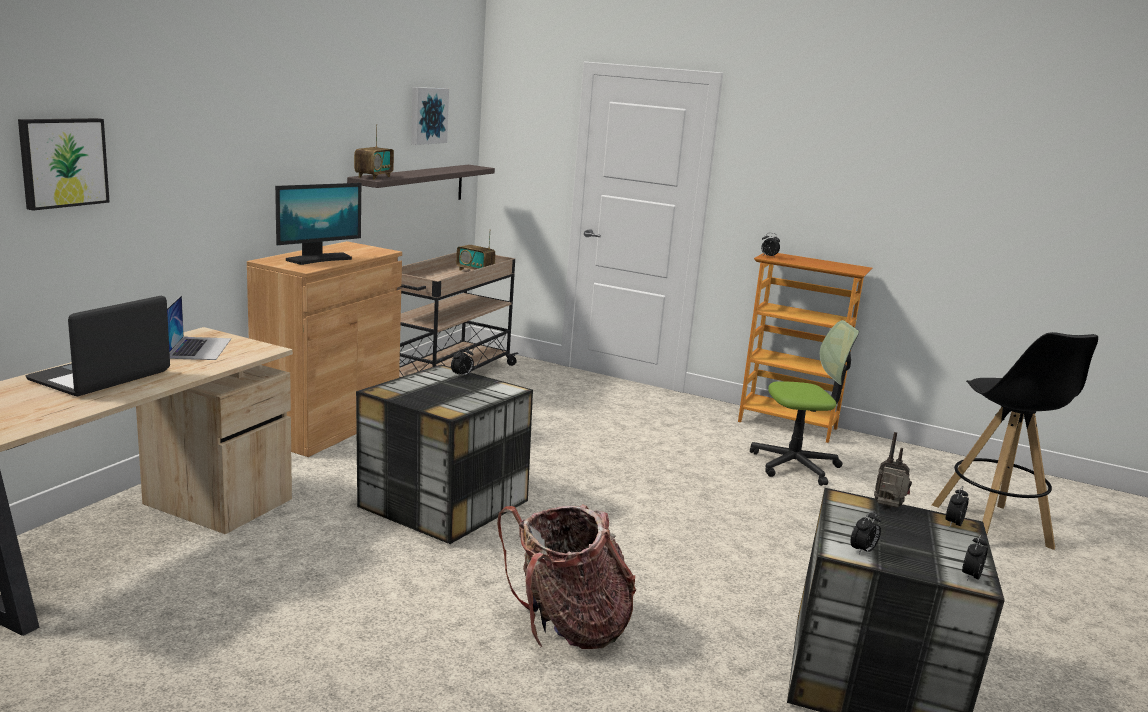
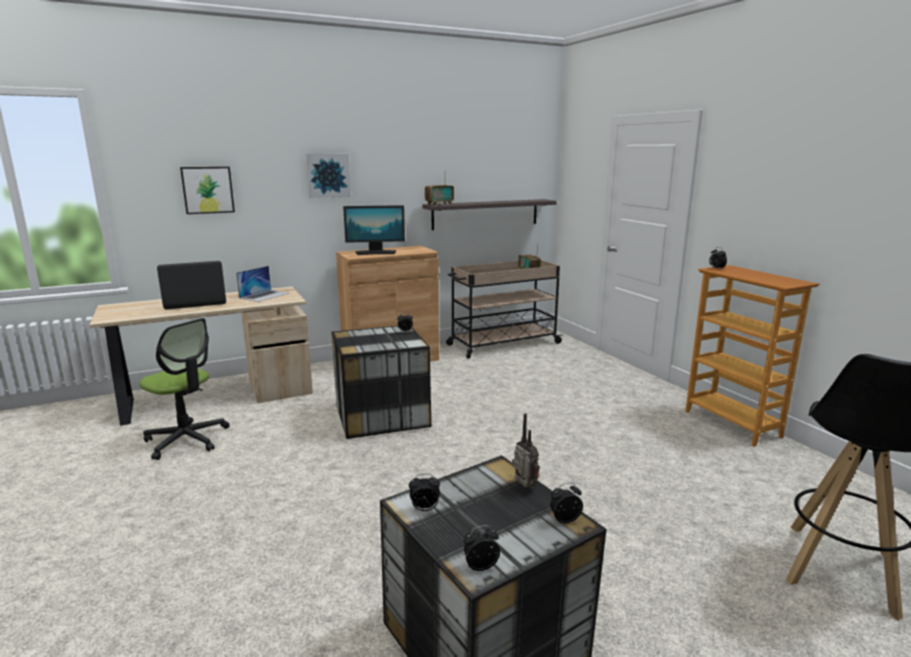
camera: 40 degrees right, 0 degrees up
(427, 115) = (499, 164): picture -> picture (328, 175)
(567, 627) = (333, 510): backpack -> none
(795, 465) = (688, 456): office chair -> office chair (187, 439)

